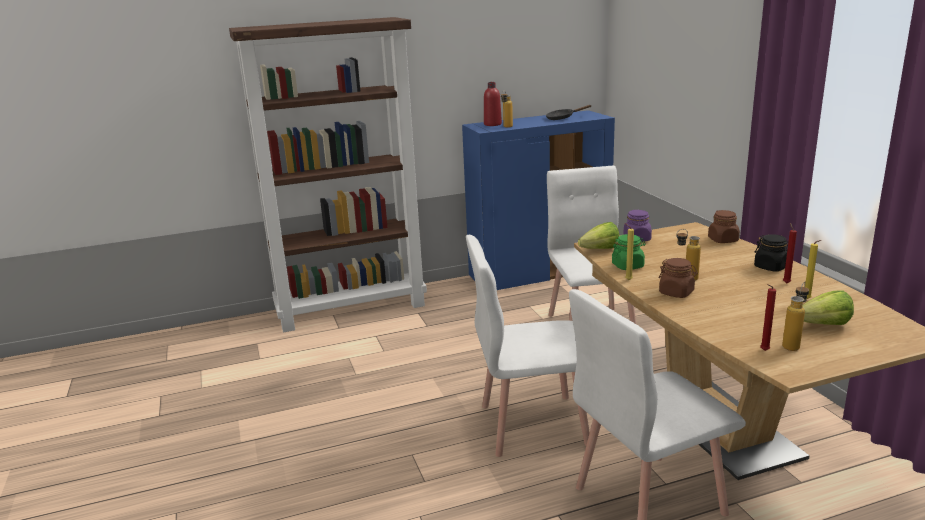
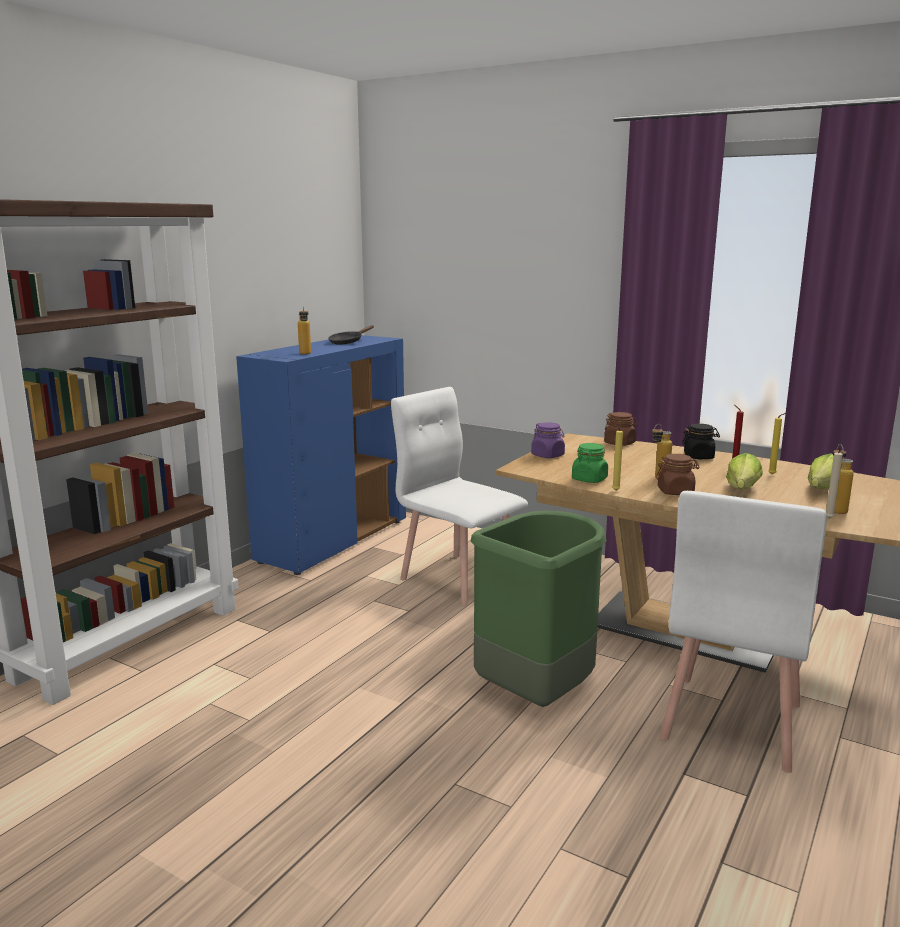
camera: 40 degrees left, 5 degrees down
(492, 124) = (279, 353): red bottle -> none
(532, 424) = (536, 694): white chair -> green trash can
(596, 250) = (532, 472): lettuce -> lettuce (740, 491)
(763, 351) = (829, 519): red candle -> beige candle

